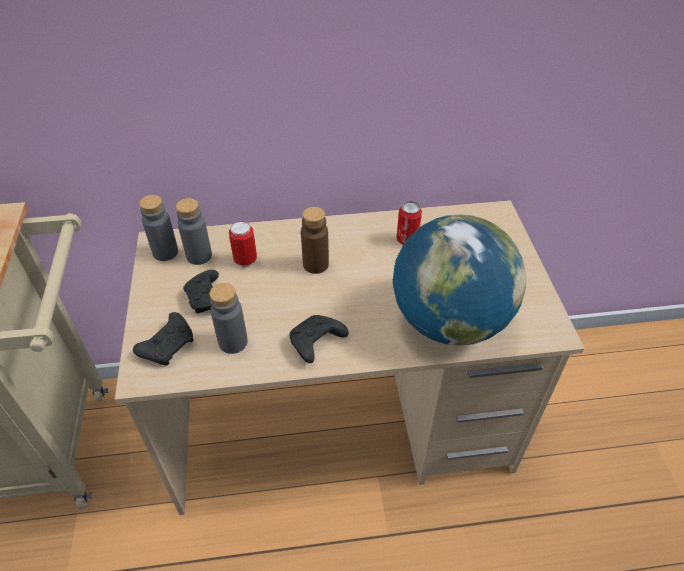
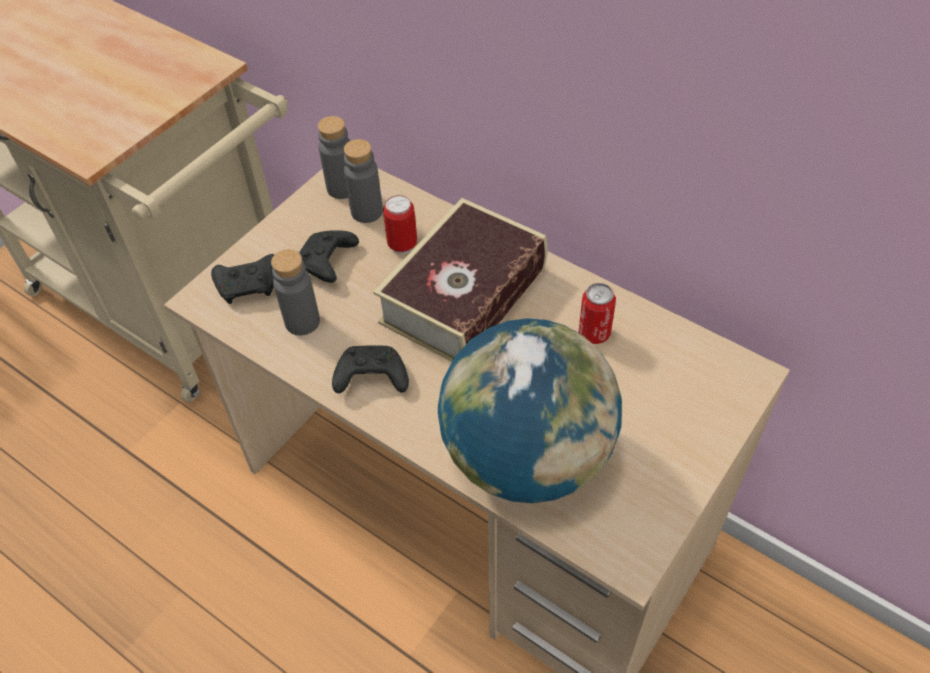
camera: 45 degrees right, 5 degrees up
(315, 264) = (464, 295): brown bottle -> book

